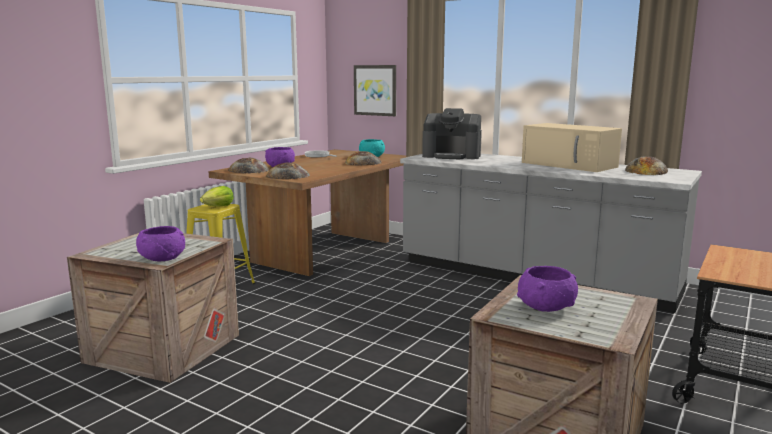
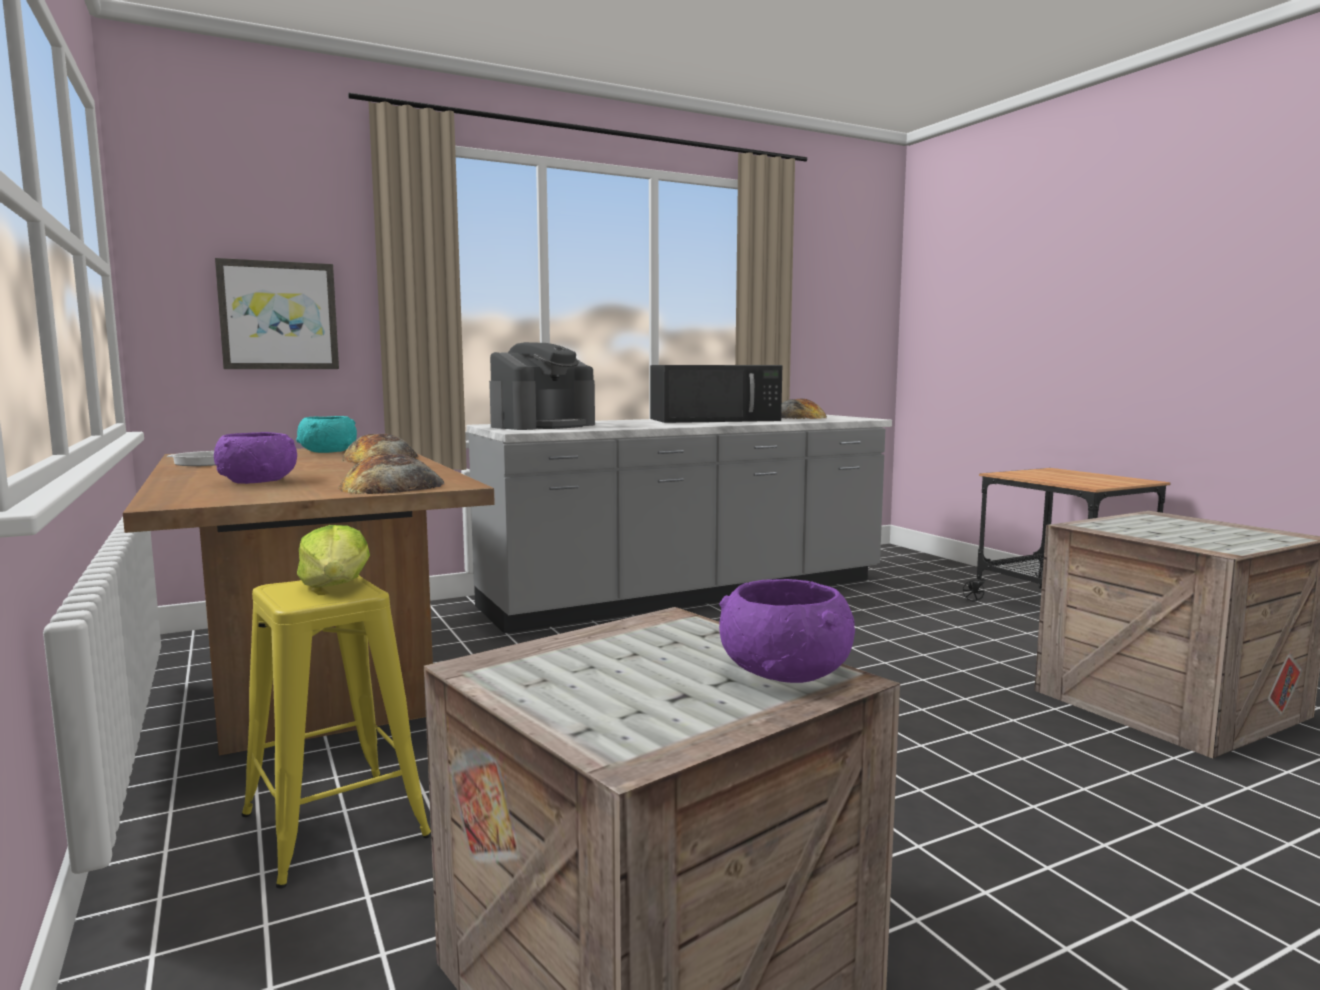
camera: 60 degrees left, 5 degrees down
(249, 170) = (233, 494): bread -> none
(546, 307) = (1183, 535): purple bowl -> none
(570, 165) = (716, 419): beige microwave -> black microwave

